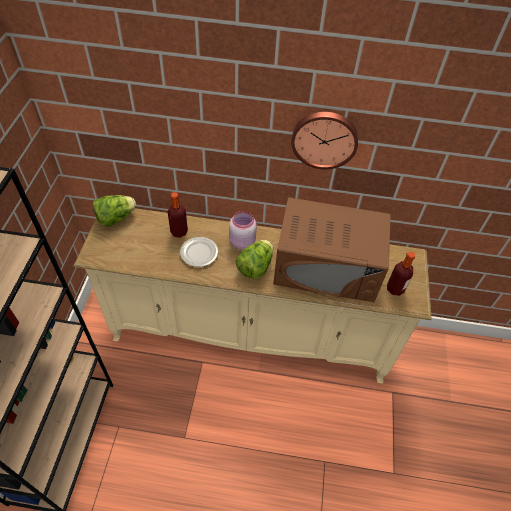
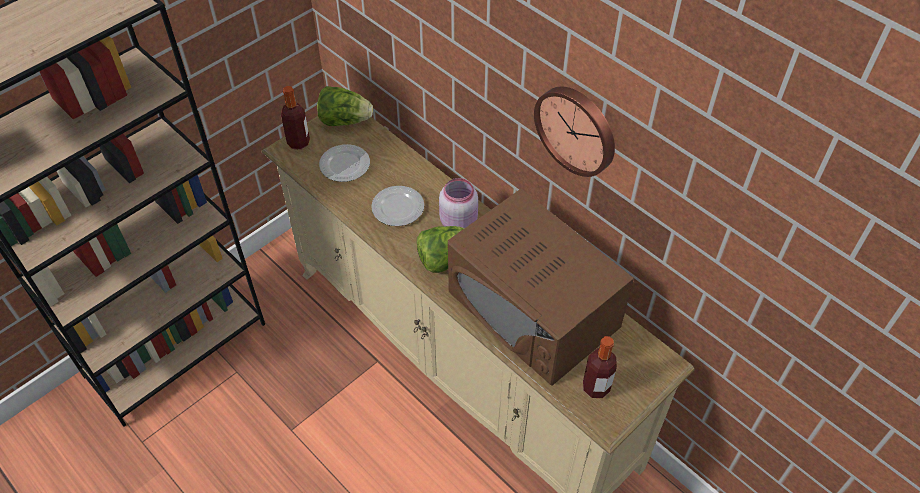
camera: 40 degrees right, 0 degrees up
(142, 245) = (345, 165): none -> plate
(179, 232) = (398, 172): bottle -> bottle (298, 142)

